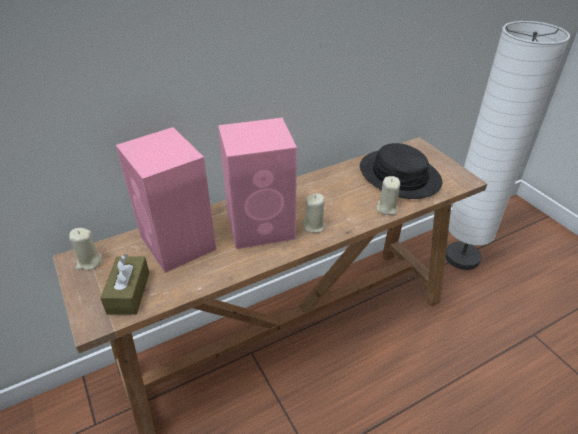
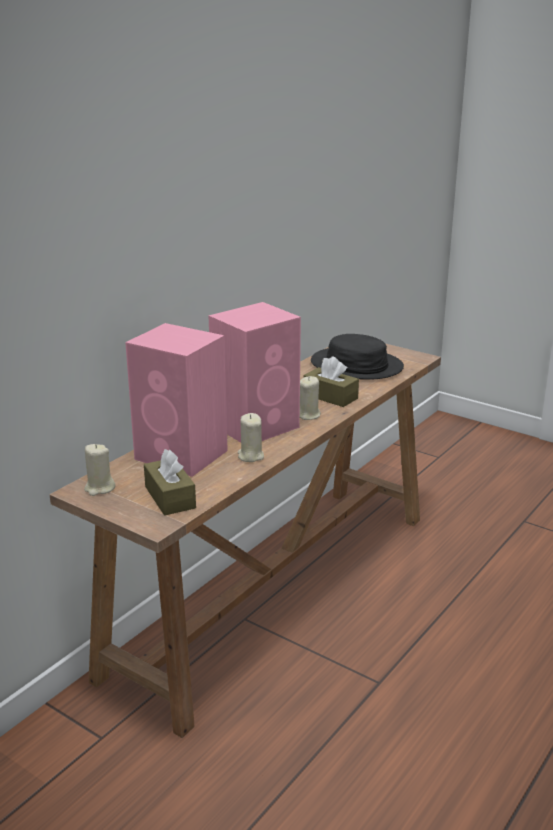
camera: 25 degrees left, 15 degrees down
(349, 208) = (330, 396): none -> brown tissue box
(386, 208) = (365, 390): beige candle -> beige candle (250, 456)
(462, 257) = (417, 477): white floor lamp -> none

